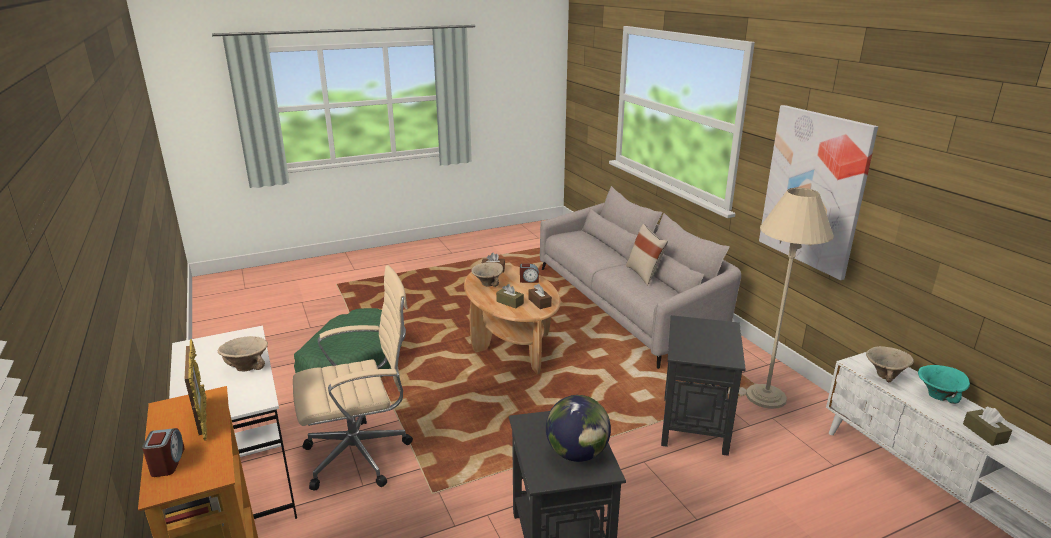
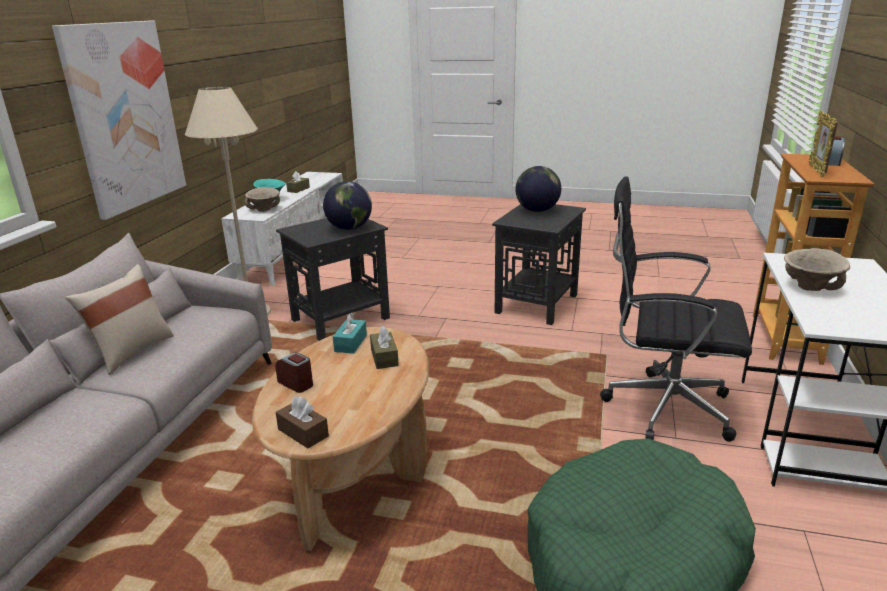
camera: 140 degrees left, 0 degrees up
(362, 455) = (662, 408): beige office chair -> black office chair
(487, 284) = (364, 402): beige bowl -> none
(539, 302) = (350, 343): brown tissue box -> turquoise tissue box
(690, 344) = (349, 228): none -> globe

